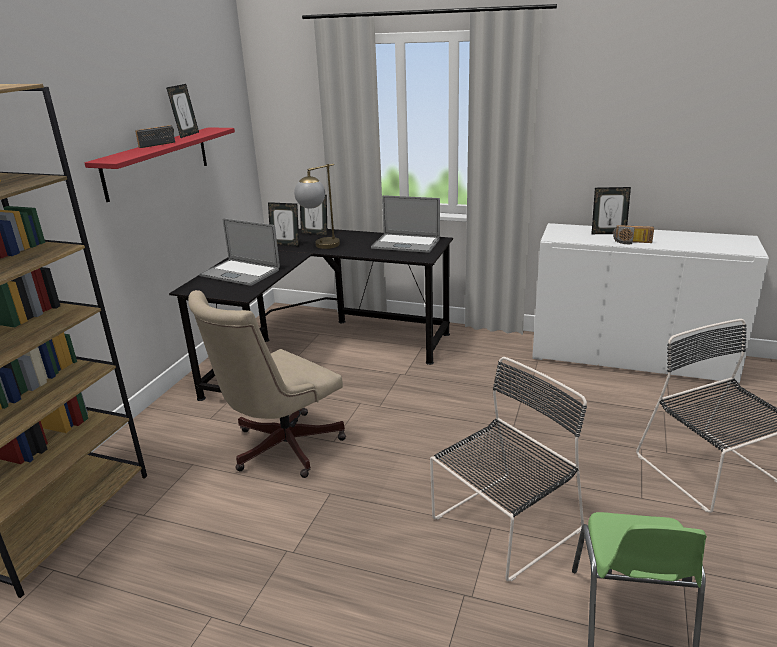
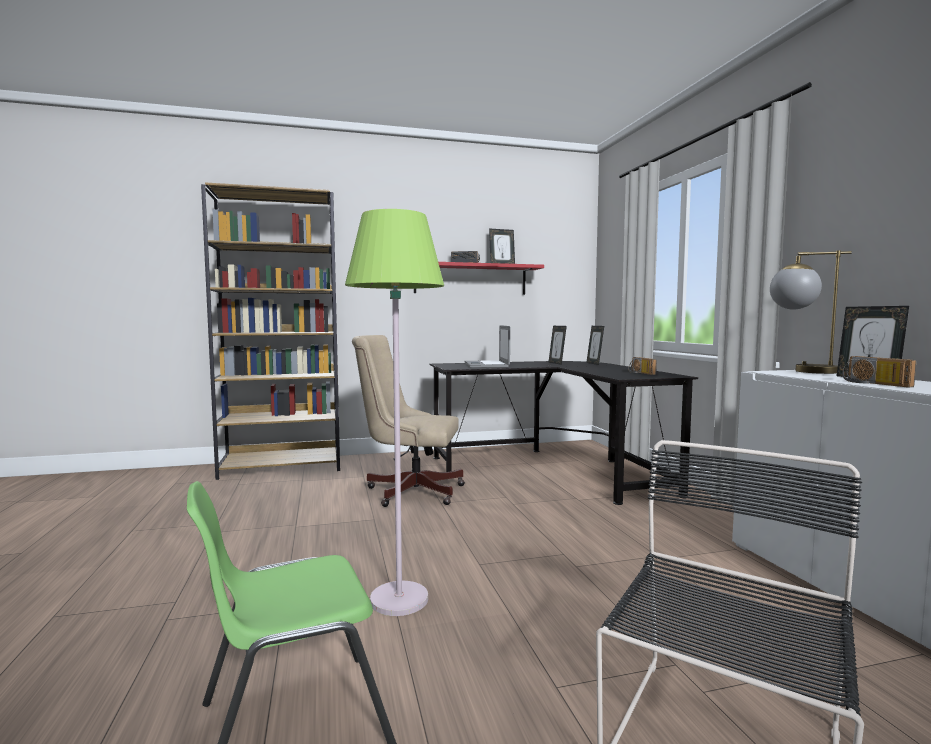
camera: 55 degrees right, 20 degrees down
(320, 247) = (573, 366): table lamp -> table lamp (801, 371)
(406, 244) = (640, 373): laptop -> radio
(503, 526) = (399, 600): black chair -> green floor lamp

